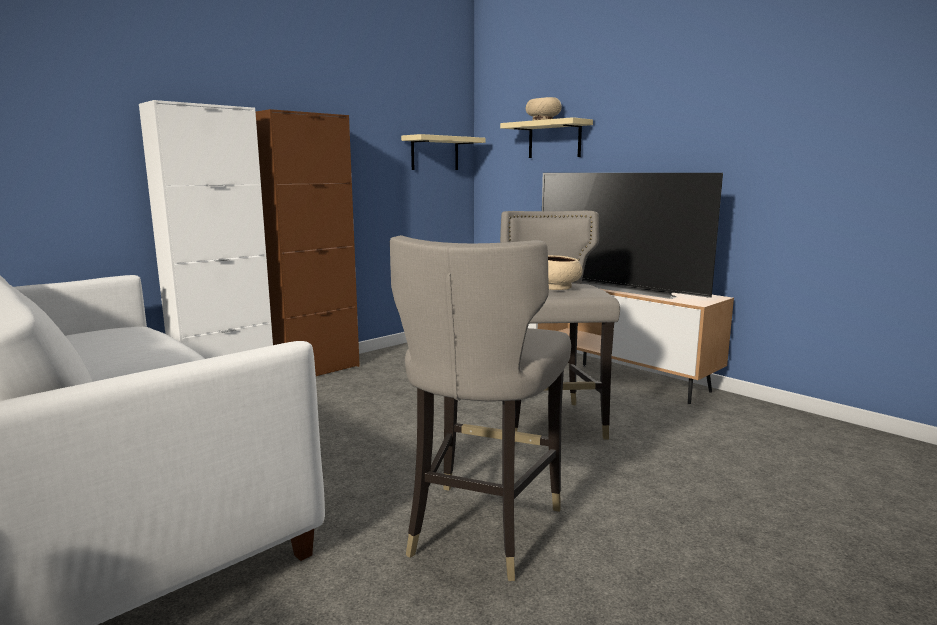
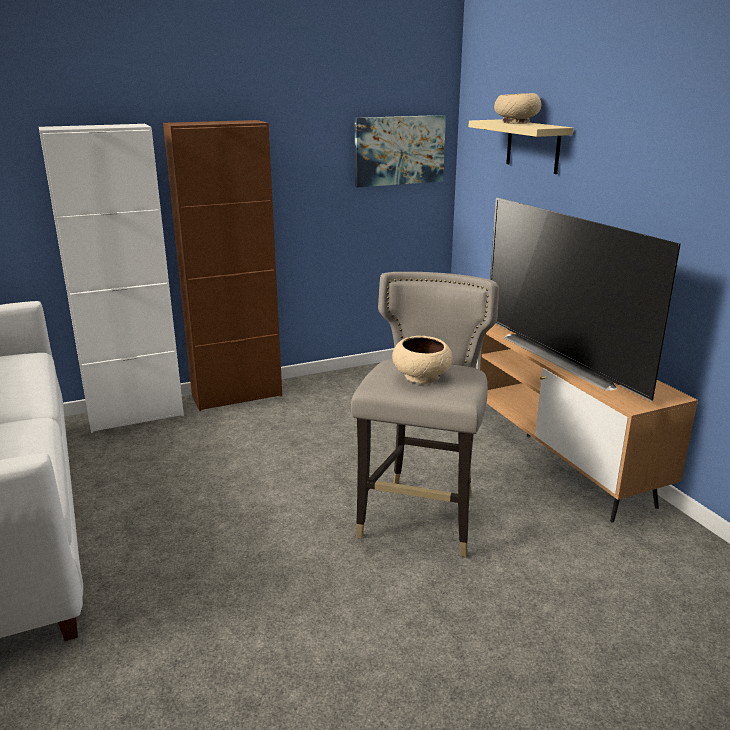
camera: 20 degrees right, 10 degrees up
(435, 153) = (399, 150): beige shelf -> picture
(480, 529) = (240, 649): grey stool -> none

